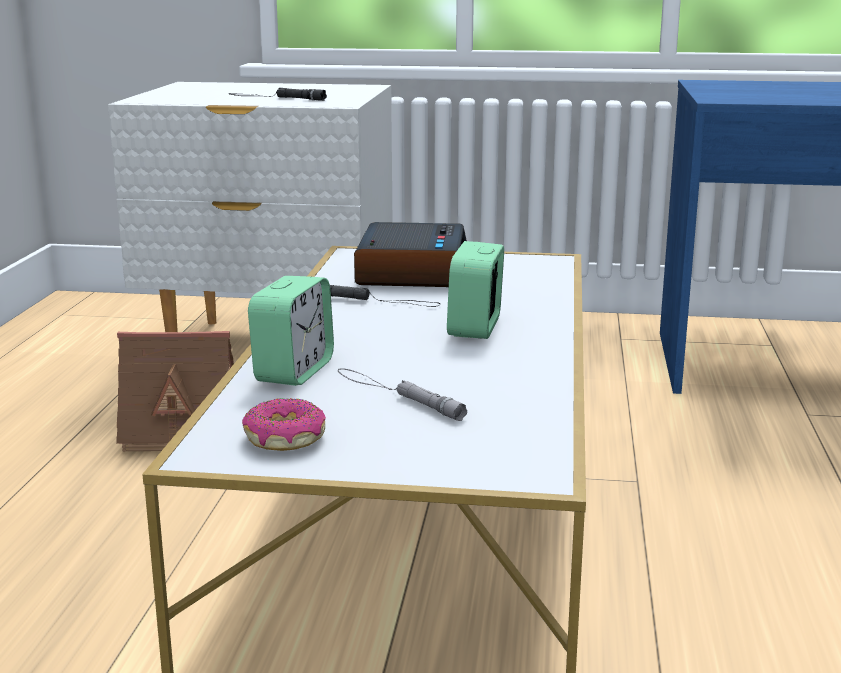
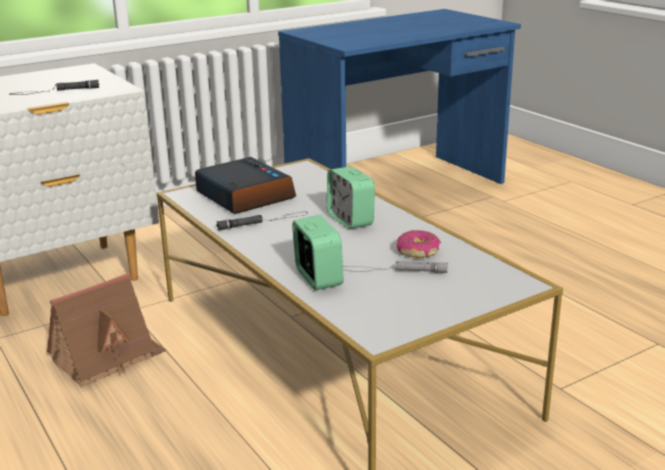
camera: 40 degrees left, 5 degrees up
(284, 439) = (395, 314): donut -> donut (418, 251)

